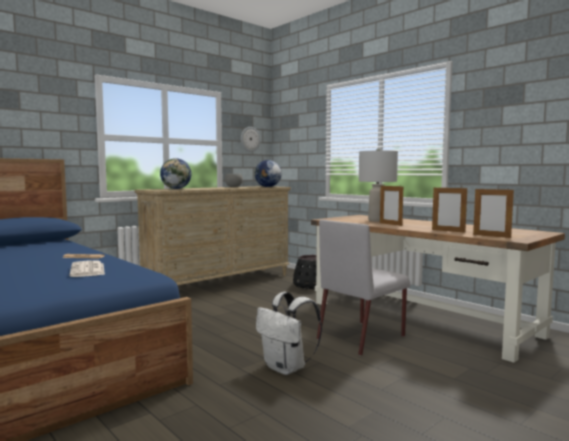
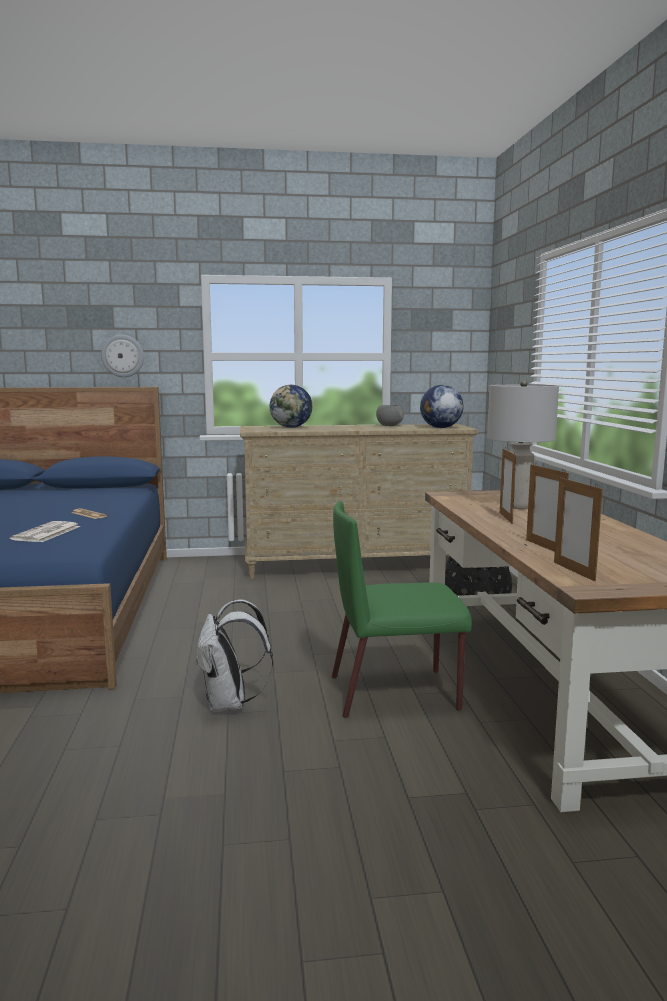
camera: 35 degrees right, 5 degrees up
(250, 139) = (444, 347): wall clock -> wall clock (122, 356)
(362, 337) = (396, 693): grey chair -> green chair

